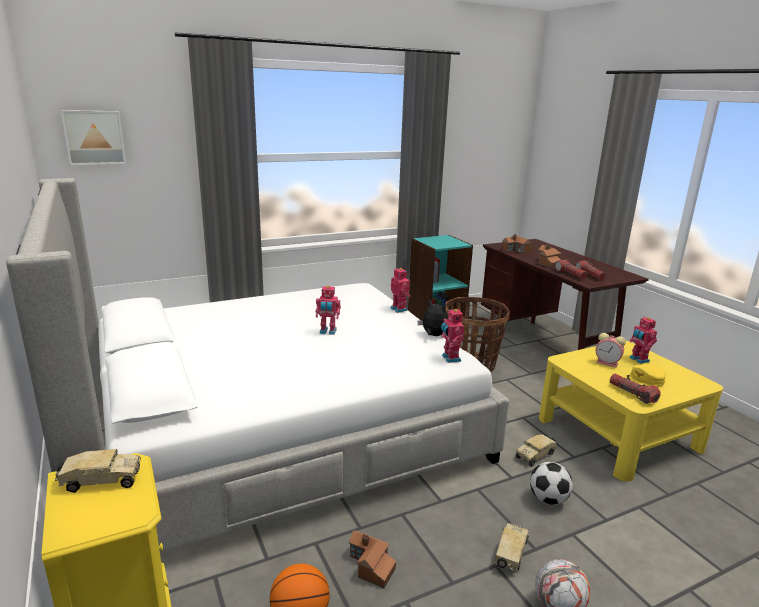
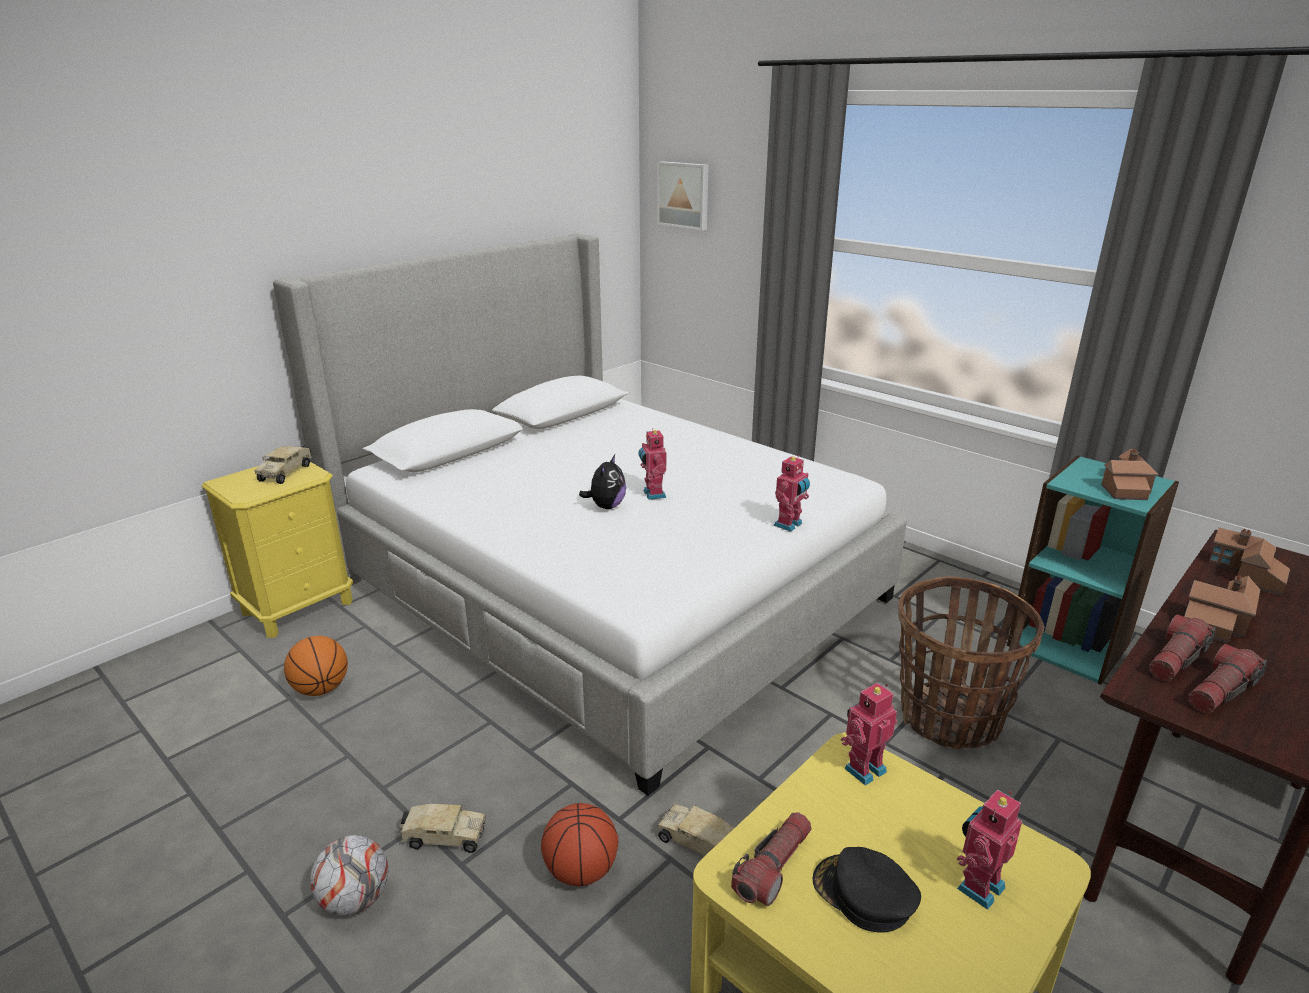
camera: 70 degrees right, 5 degrees up
(100, 481) = (286, 472): toy truck -> toy truck turned 45 degrees clockwise
(370, 566) = (397, 717): toy house -> toy house (1125, 487)
(433, 335) = (713, 567): plush toy -> plush toy (606, 506)
(450, 358) = (637, 591): toy robot -> toy robot (863, 768)
(548, 499) = (581, 871): football -> basketball
(608, 363) = (902, 826): alarm clock -> none
(645, 380) = (863, 894): yellow cap -> black cap

